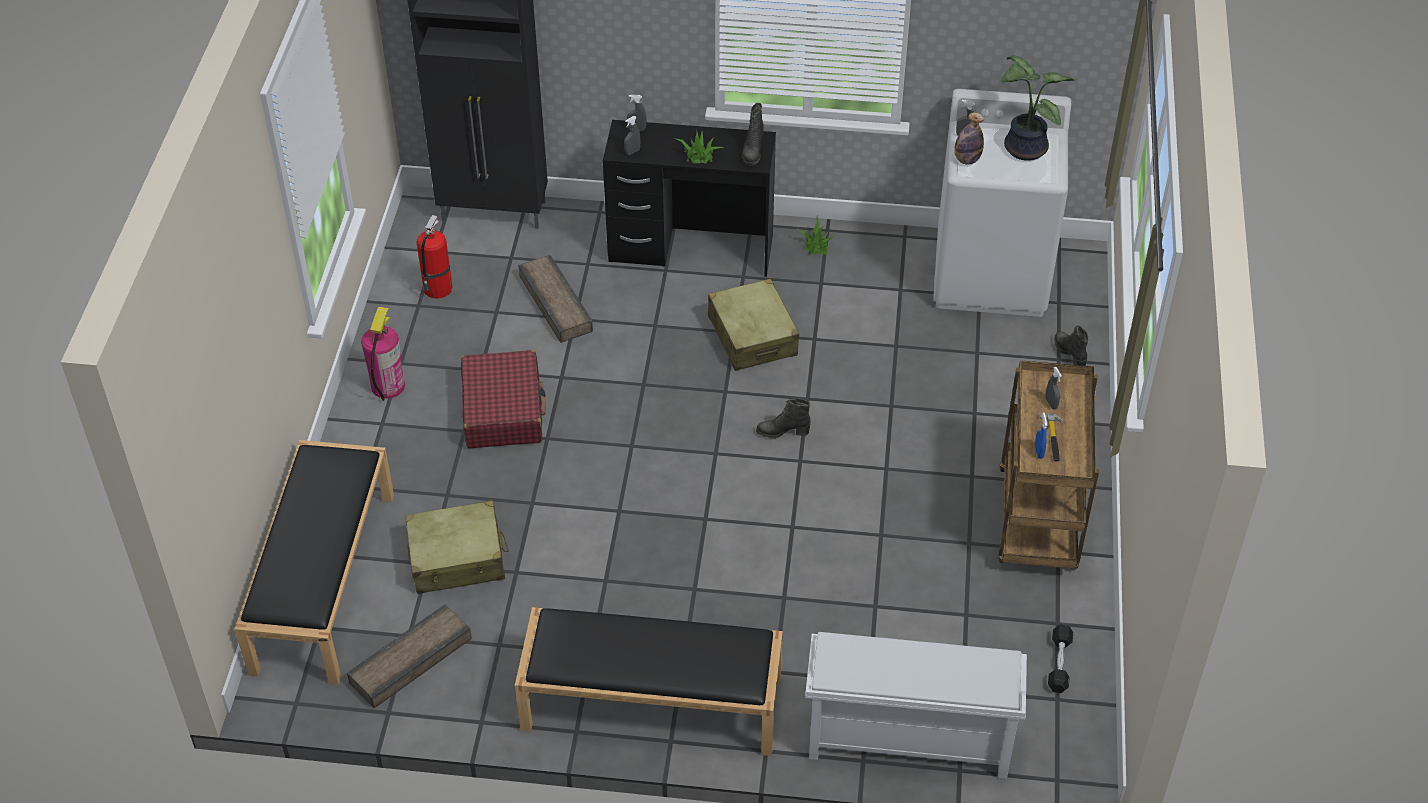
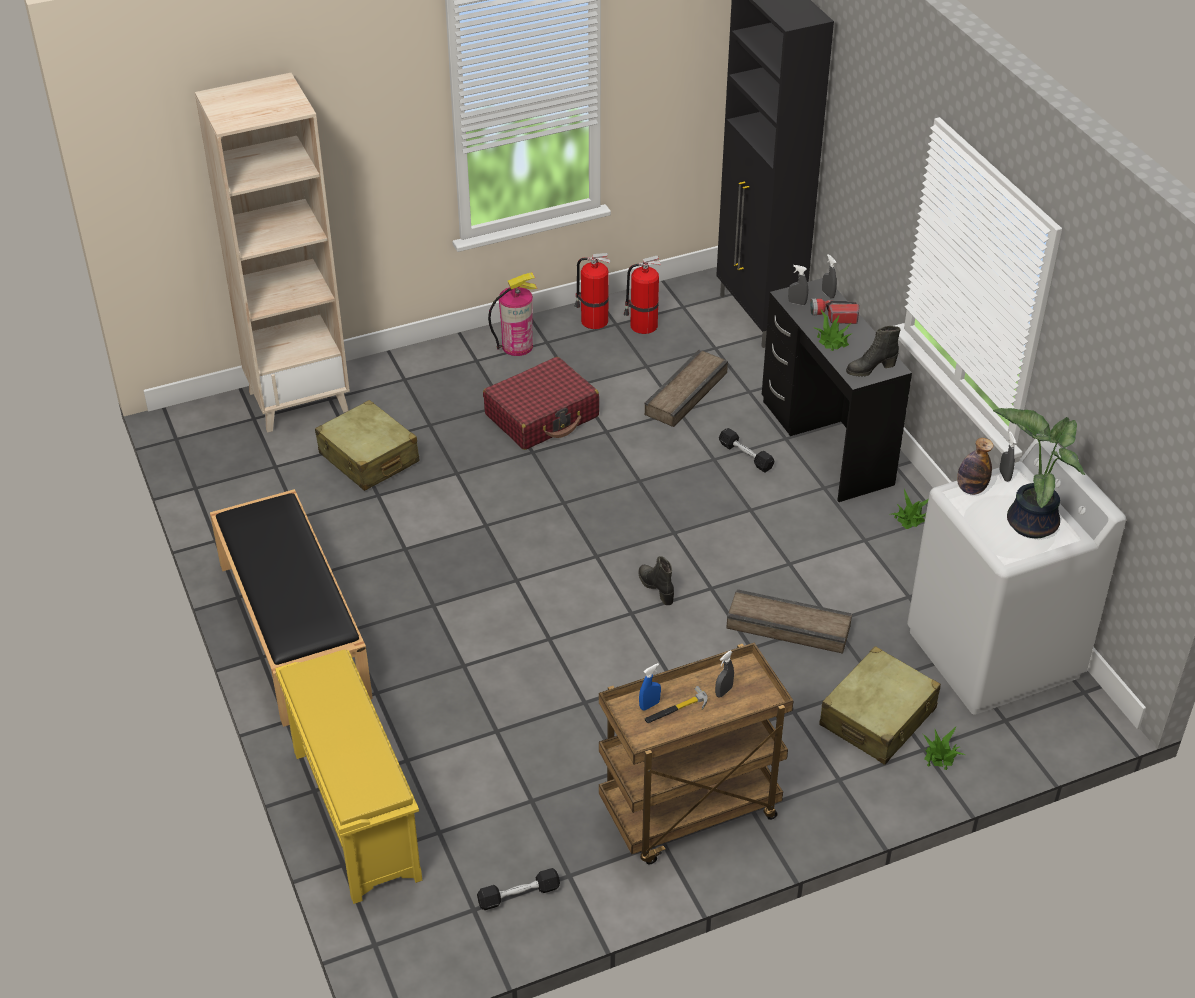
camera: 60 degrees right, 5 degrees down
(323, 580) = (299, 400): black bench -> beige bookcase
(399, 318) = (593, 321): none -> fire extinguisher
(409, 659) = (252, 476): crate -> crate (788, 625)
(667, 304) = (746, 456): none -> black dumbbell
(668, 139) = (833, 316): none -> flashlight
(752, 336) = (756, 523): beige suitcase -> beige suitcase (878, 717)
(907, 741) = (354, 813): white shoe rack -> yellow shoe rack
(1070, 354) = (939, 756): black boot -> potted plant

